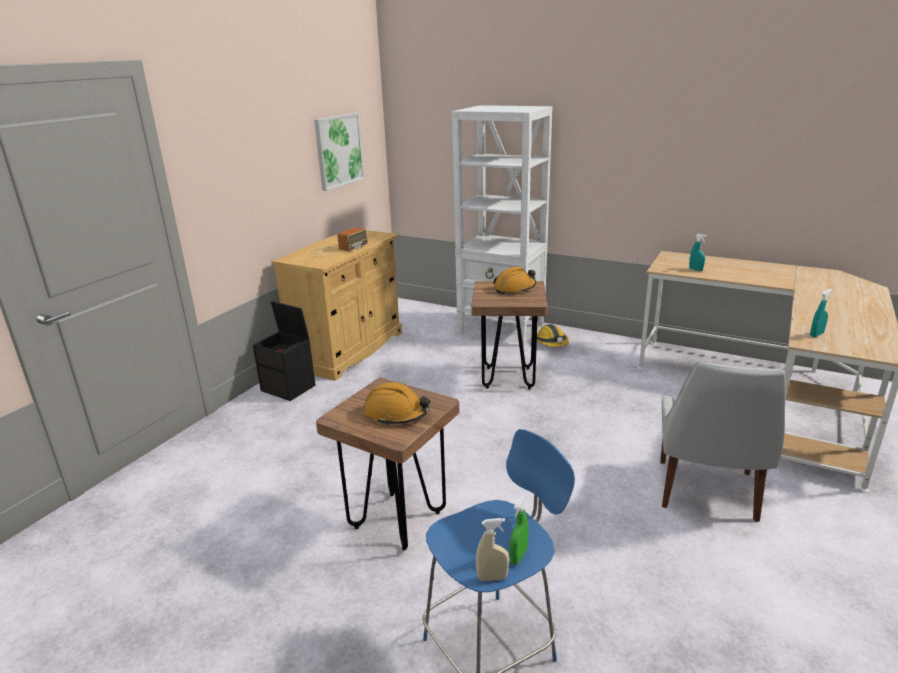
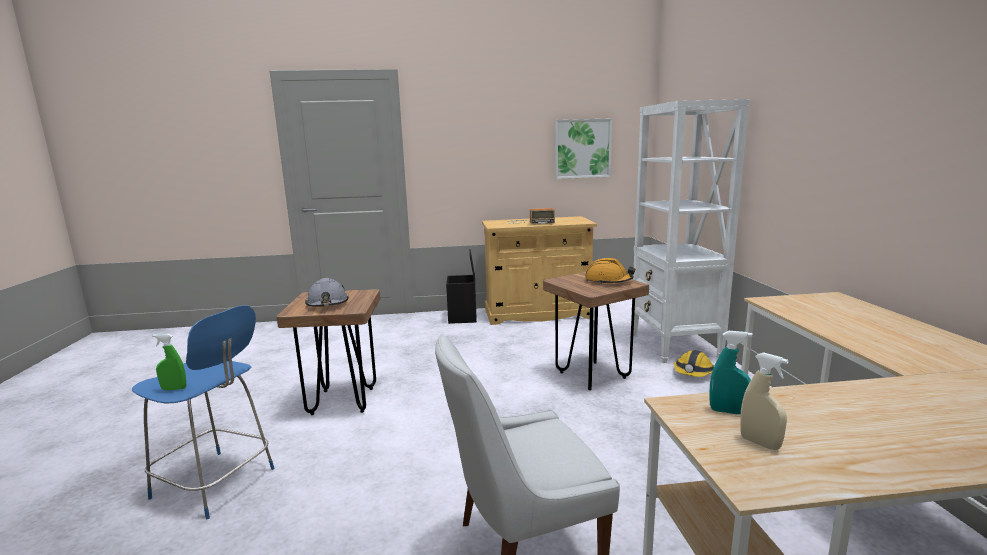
camera: 55 degrees right, 10 degrees down
(396, 413) = (327, 304): orange hard hat -> grey hard hat
(492, 578) = (146, 386): beige spray bottle -> beige spray bottle (759, 443)
(695, 270) = (814, 314): turquoise spray bottle -> none

